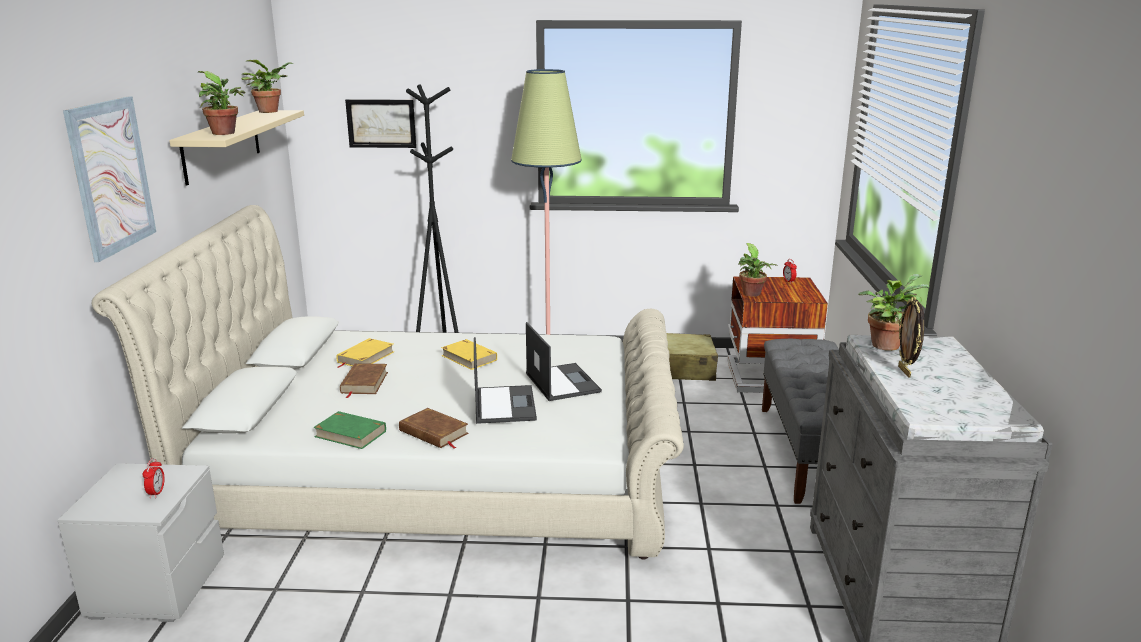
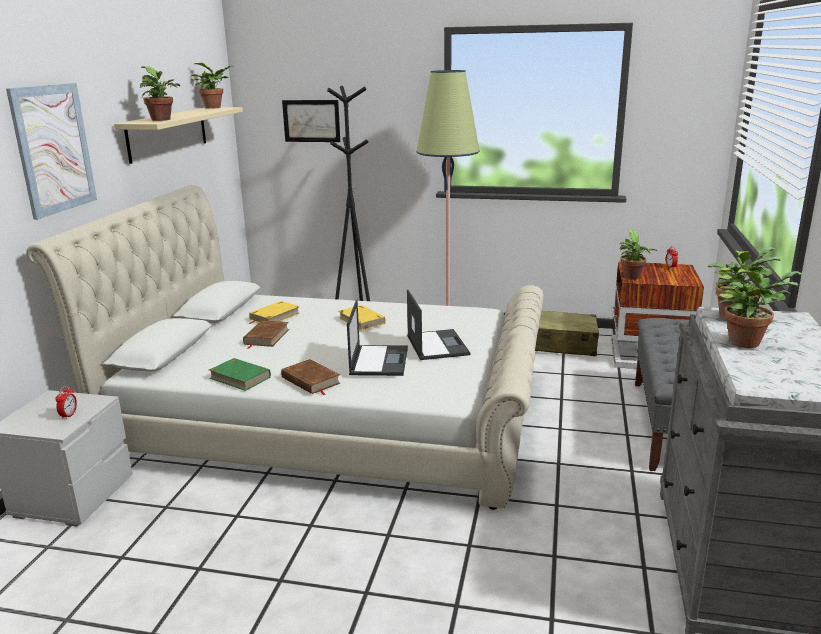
camera: 10 degrees right, 0 degrees up
(905, 372) = (747, 342): picture frame -> potted plant

